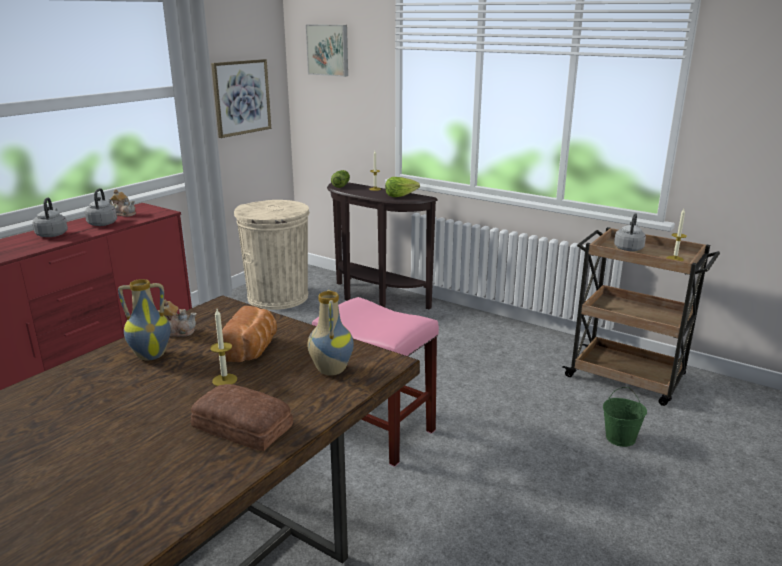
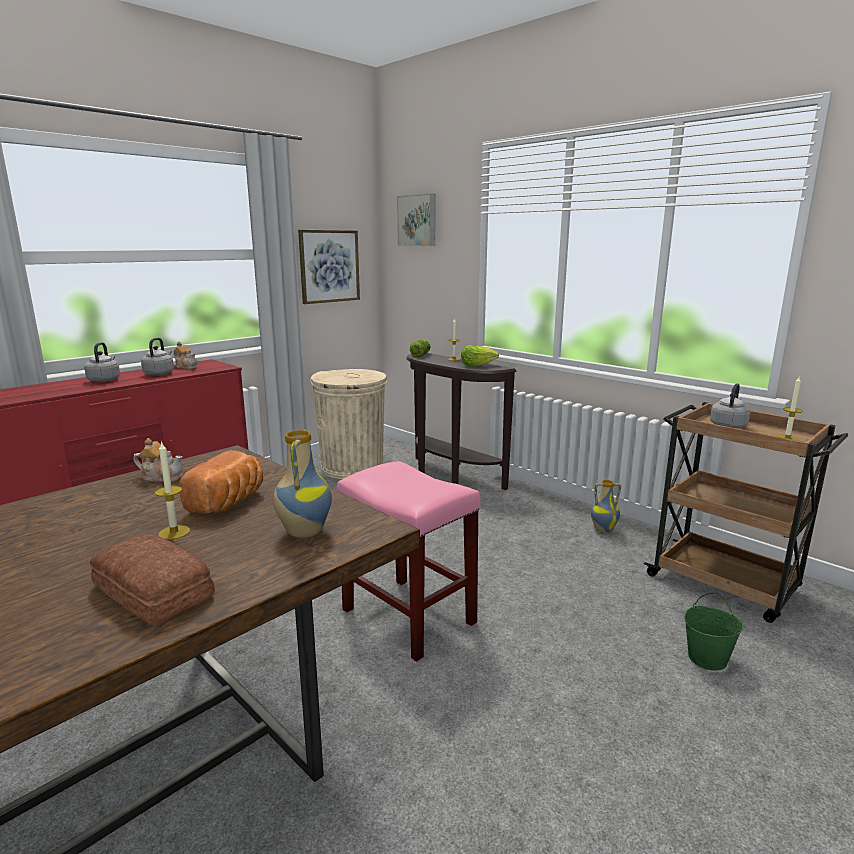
camera: 10 degrees right, 5 degrees down
(151, 355) = (117, 499): vase -> vase (603, 529)

